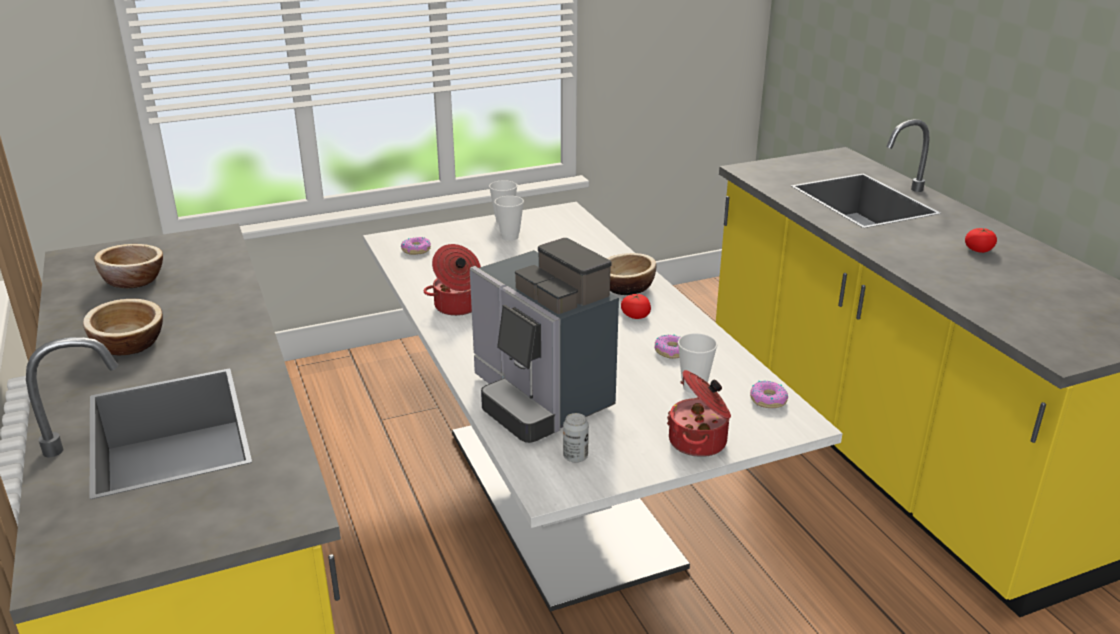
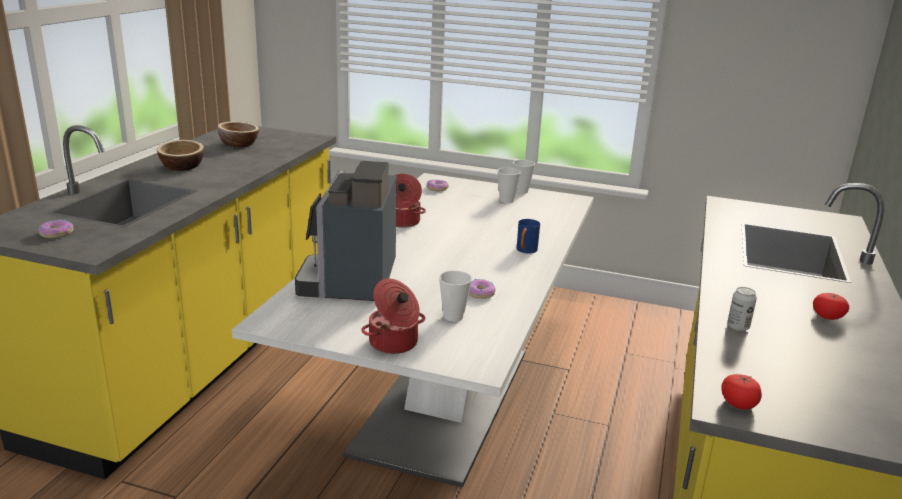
camera: 40 degrees right, 5 degrees down
(575, 457) = (310, 315): can -> can (738, 327)
(627, 288) = (525, 251): bowl -> blue mug
(635, 315) = (499, 267): tomato -> tomato (738, 403)
(768, 400) = (488, 345): donut -> donut (56, 234)

